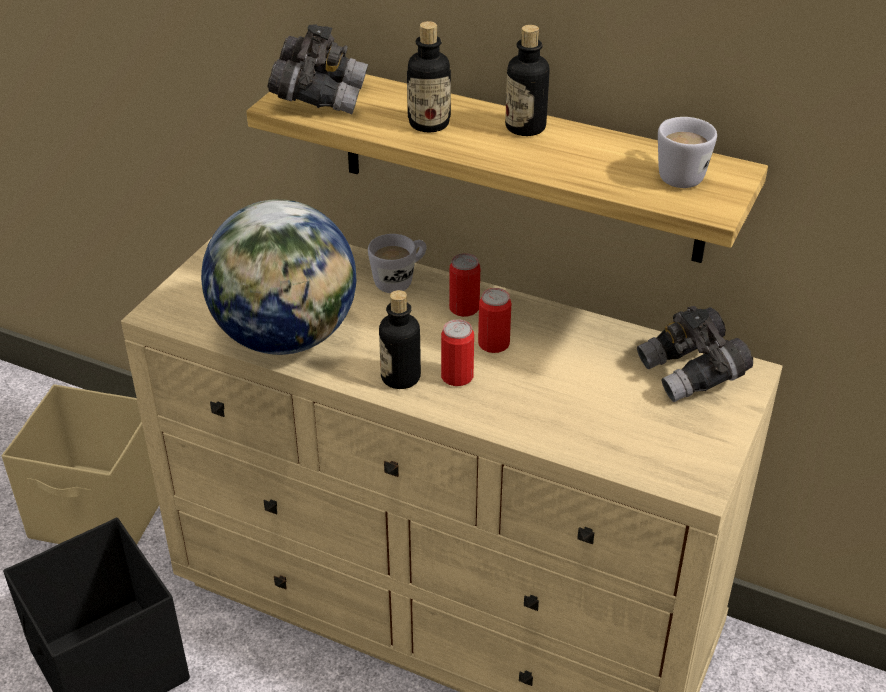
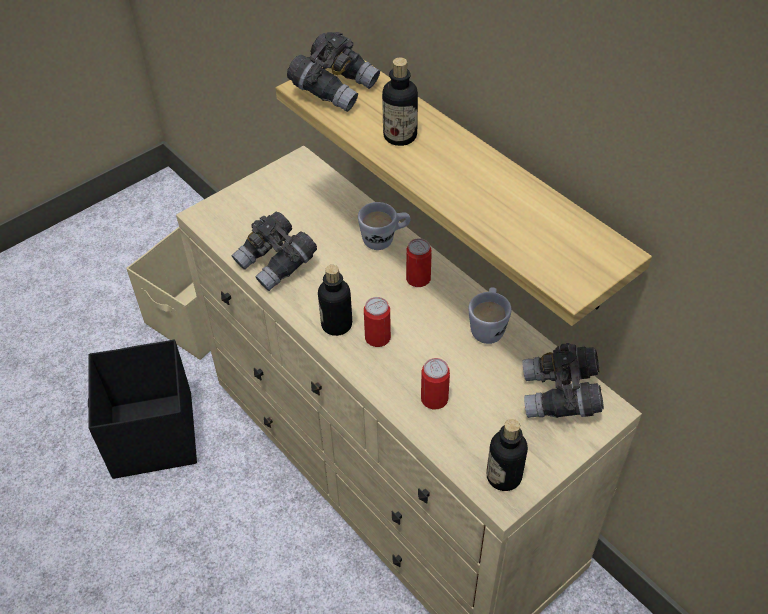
camera: 25 degrees right, 10 degrees up
(286, 337) = (277, 264): globe -> grey binoculars
(494, 344) = (421, 318): can -> can (434, 399)
(525, 127) = (473, 160): bottle -> bottle (504, 476)
(676, 173) = (565, 242): white mug -> white mug (488, 327)

